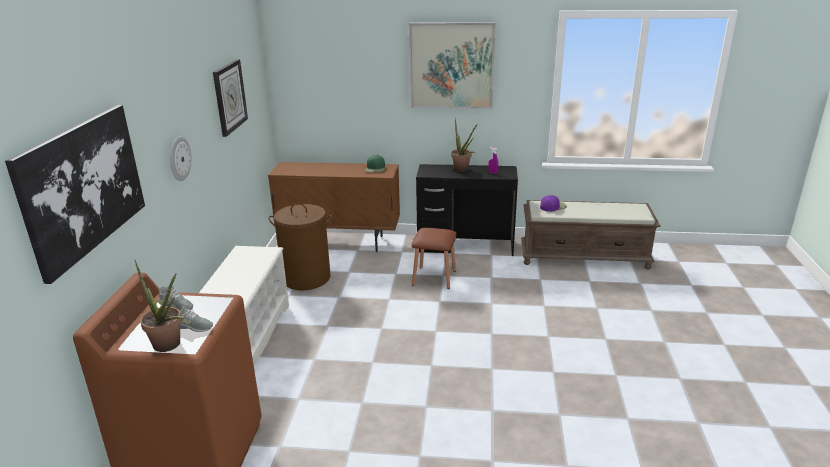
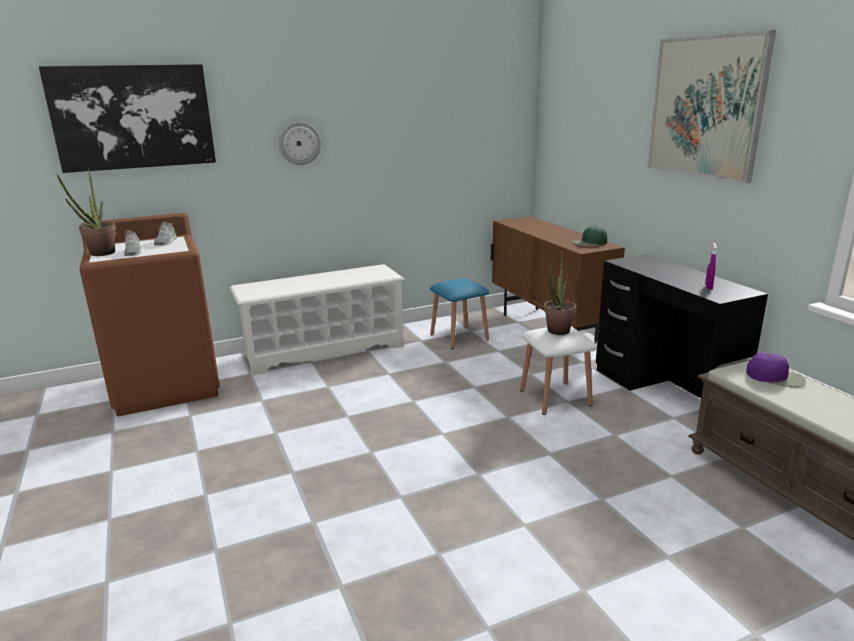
camera: 60 degrees right, 5 degrees down
(229, 97) = (428, 112): wall clock -> none
(306, 278) = (459, 337): brown laundry basket -> blue stool
(434, 277) = (555, 397): brown stool -> white stool
(462, 170) = (677, 273): potted plant -> potted plant (556, 332)

